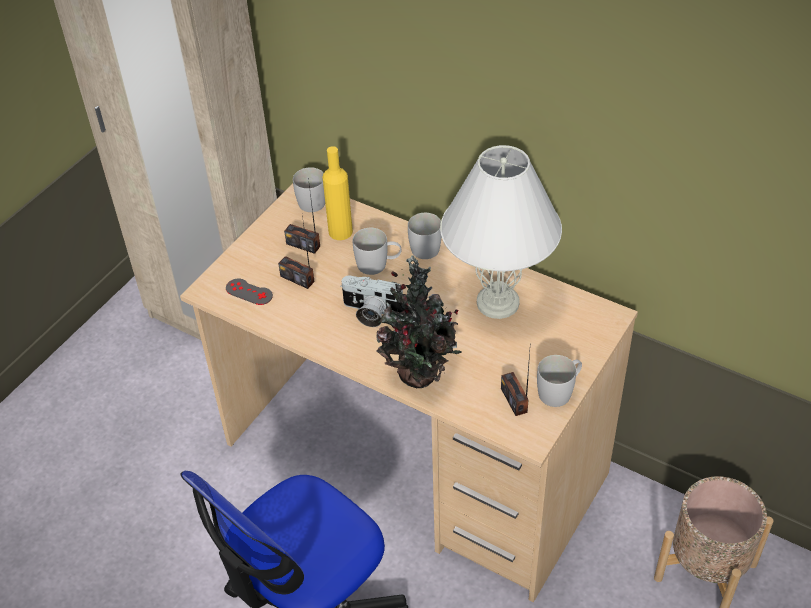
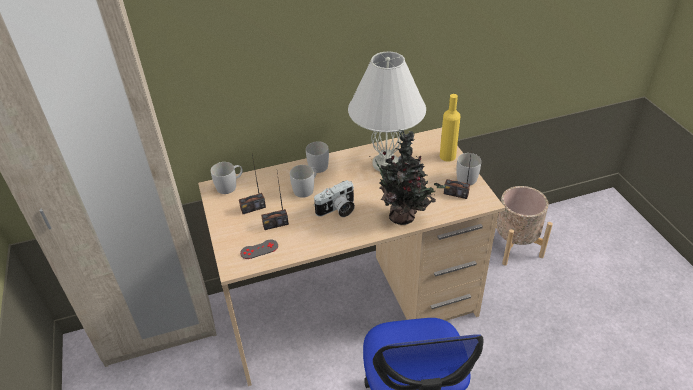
camera: 50 degrees left, 5 degrees down
(340, 231) = (263, 189): yellow bottle -> yellow bottle (447, 156)

